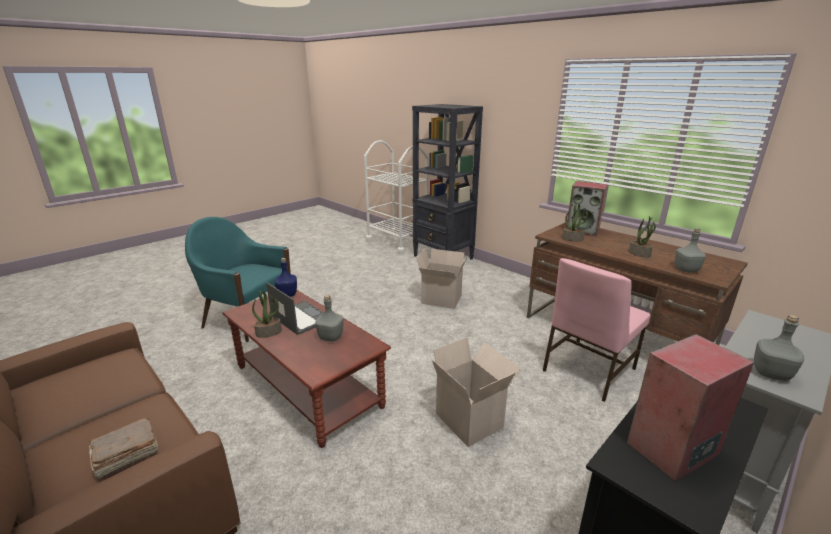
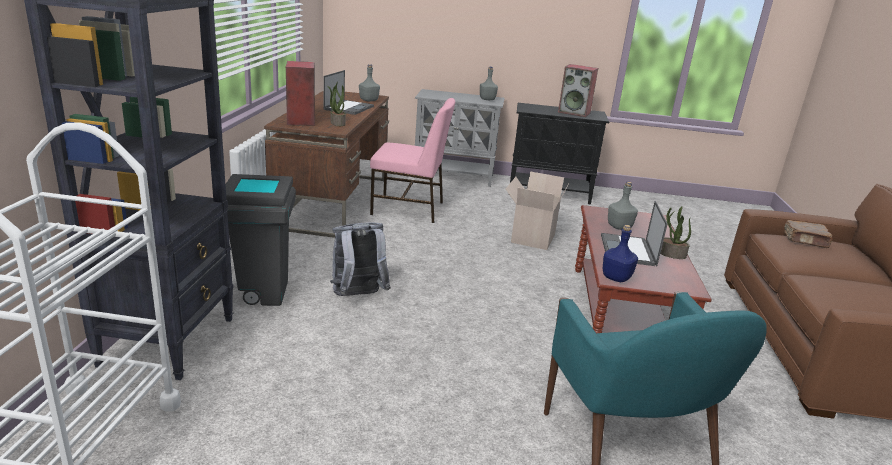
camera: 130 degrees left, 0 degrees up
(440, 300) = (358, 296): cardboard box -> grey backpack
(468, 278) = (259, 294): none -> grey trash can
(639, 254) = (349, 108): potted plant -> laptop

